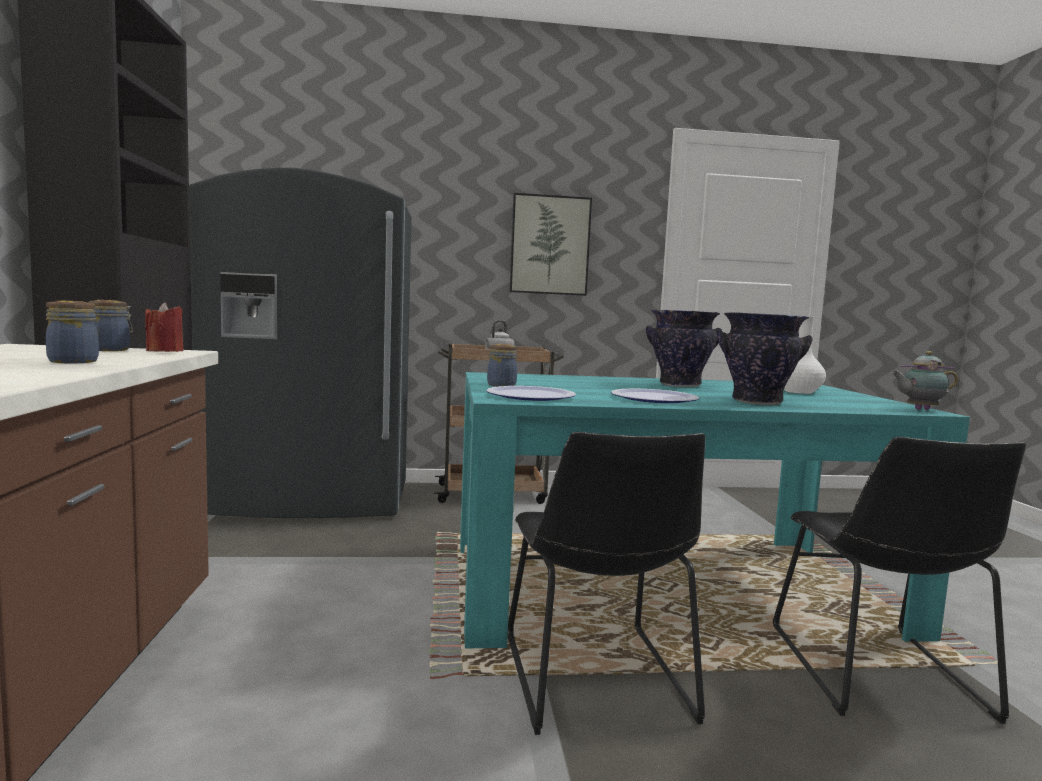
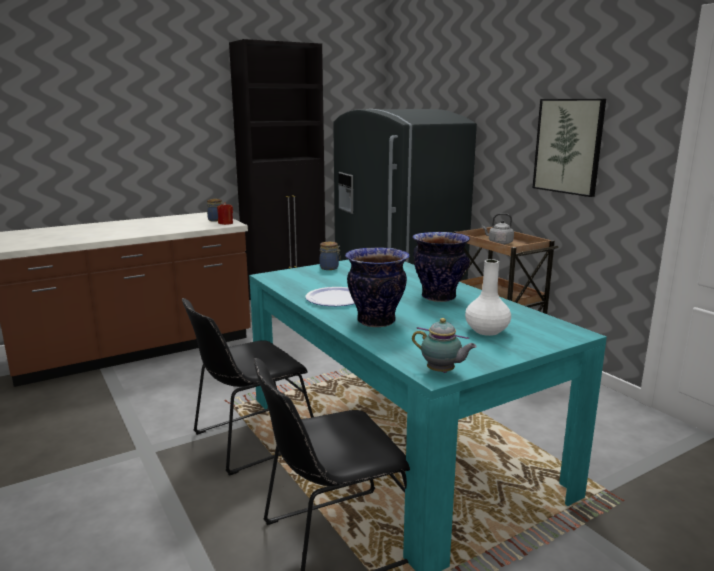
camera: 65 degrees right, 10 degrees up
(74, 361) = (167, 227): jar -> none
(531, 396) = (293, 278): plate -> none
(919, 409) = (442, 372): teapot -> teapot turned 150 degrees clockwise

